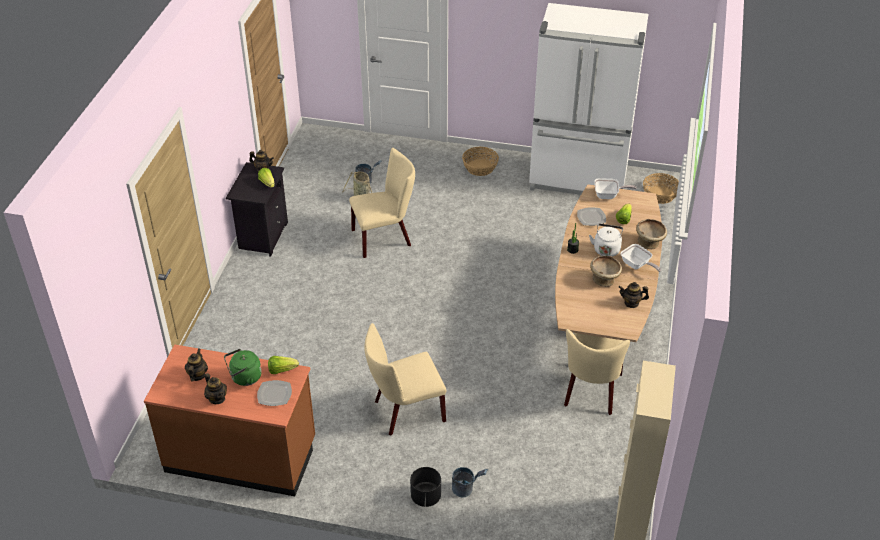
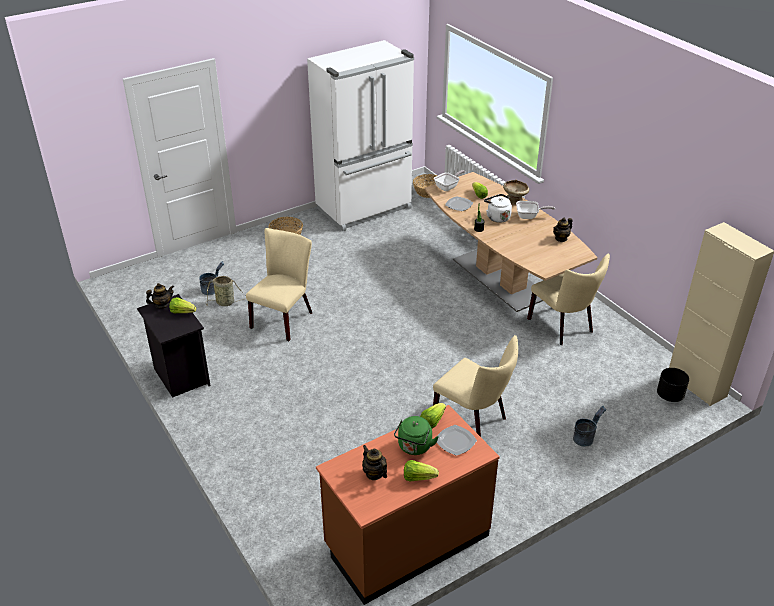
camera: 45 degrees left, 5 degrees down
(217, 398) = (418, 477): teapot -> lettuce
(405, 411) = (473, 420): beige chair -> beige chair turned 75 degrees counterclockwise
(426, 497) = (570, 463): black planter -> black planter (670, 395)
(604, 279) = (525, 235): beige bowl -> none

